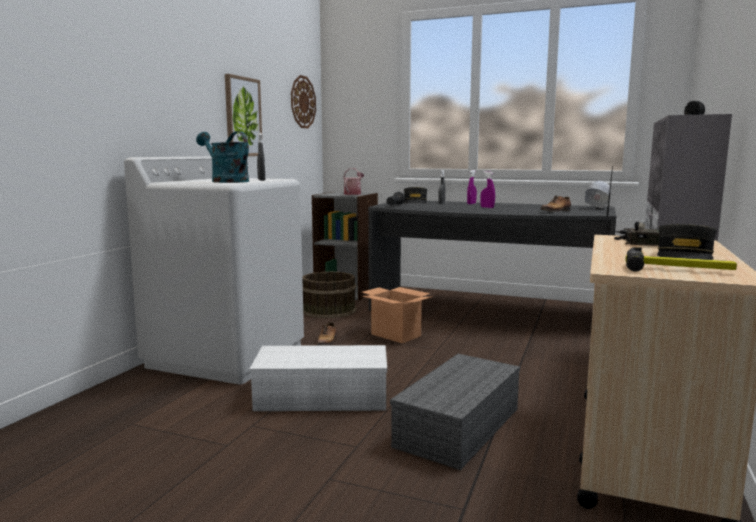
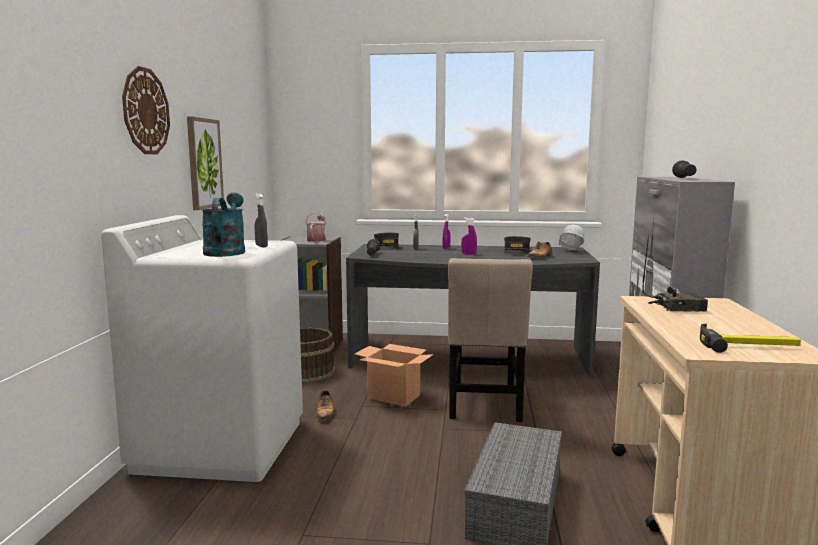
camera: 15 degrees left, 0 degrees up
(226, 181) = (226, 251): turquoise watering can -> turquoise watering can turned 60 degrees clockwise
(302, 102) = (254, 139): wall clock -> wall clock (145, 111)
(324, 396) = (360, 484): white storage box -> none
(479, 348) = (484, 404): none -> beige chair
(685, 256) = (731, 325): grey cap -> grey cap (516, 252)

